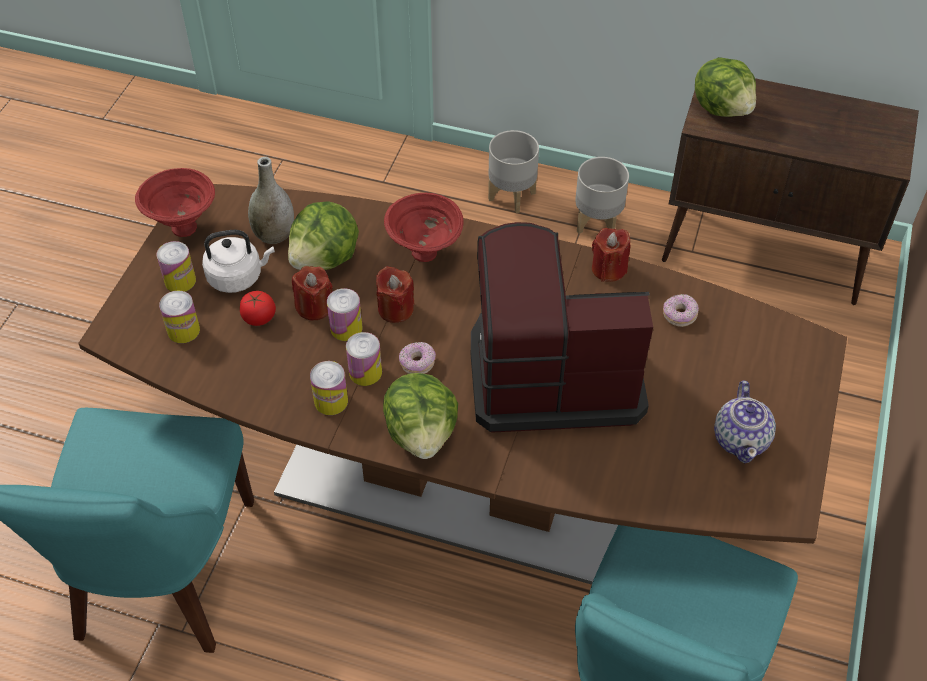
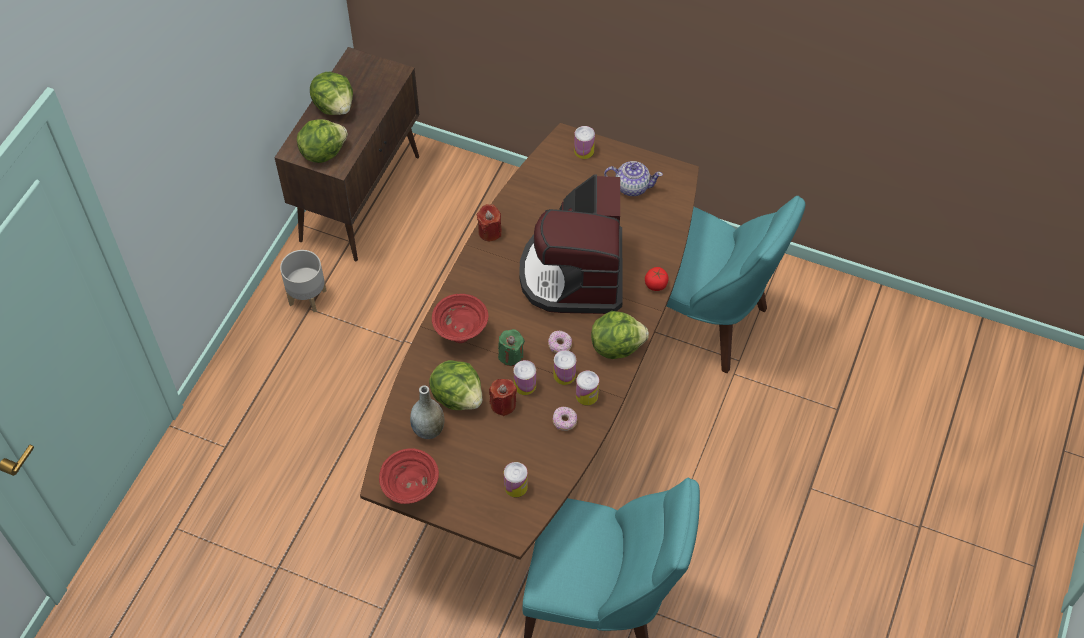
camera: 85 degrees left, 5 degrees up
(180, 281) = (467, 491): can -> can (584, 151)
(238, 277) = (468, 453): white kettle -> none
(259, 317) = (509, 439): tomato -> tomato (656, 284)
(395, 309) = (511, 355): red candle -> green candle
(512, 196) = (265, 352): grey planter -> none
(679, 315) = (534, 201): donut -> donut (564, 421)
(805, 110) = (335, 106): none -> lettuce

